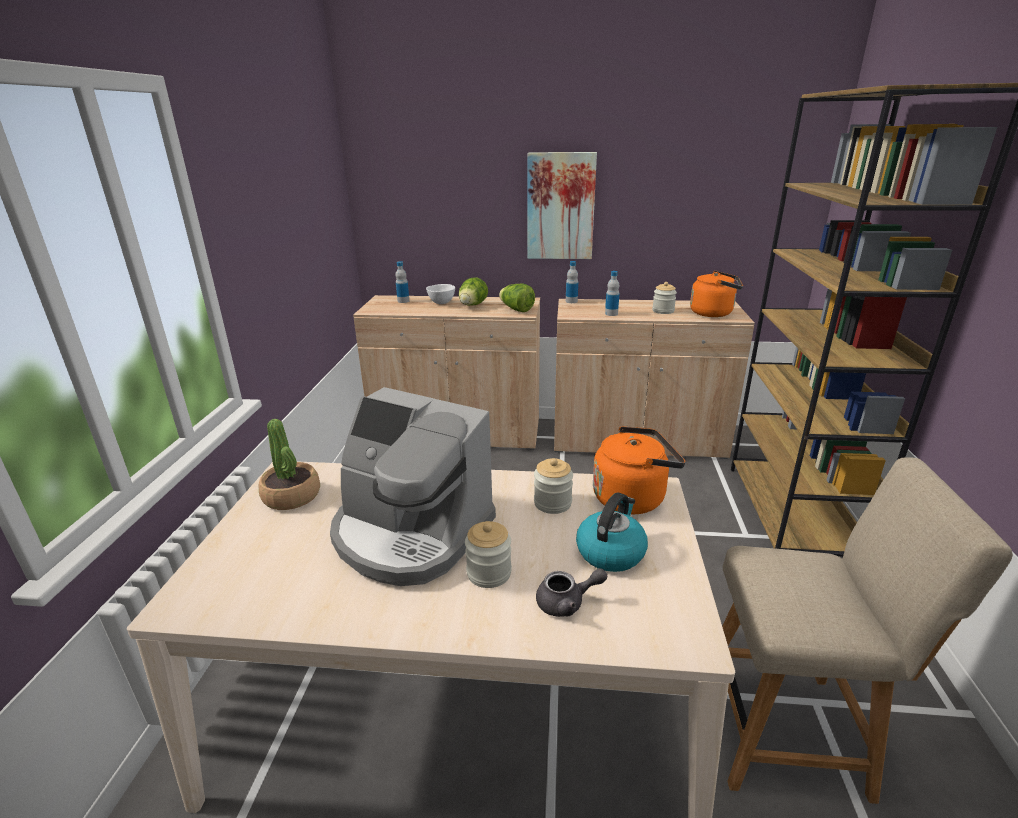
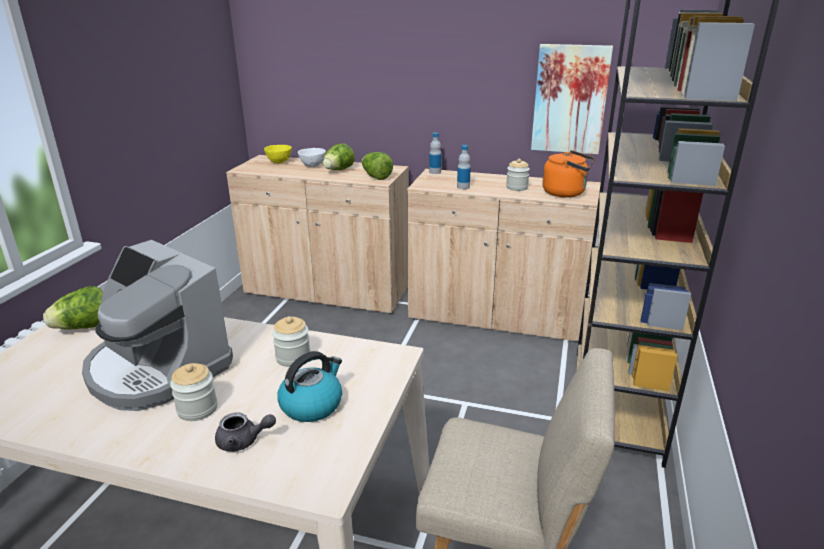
camera: 10 degrees right, 0 degrees up
(292, 496) = (84, 327): potted plant -> lettuce
(403, 301) = (279, 162): bottle -> yellow bowl
(560, 207) = (427, 79): picture -> picture (570, 99)
(632, 497) = (367, 360): orange kettle -> none

